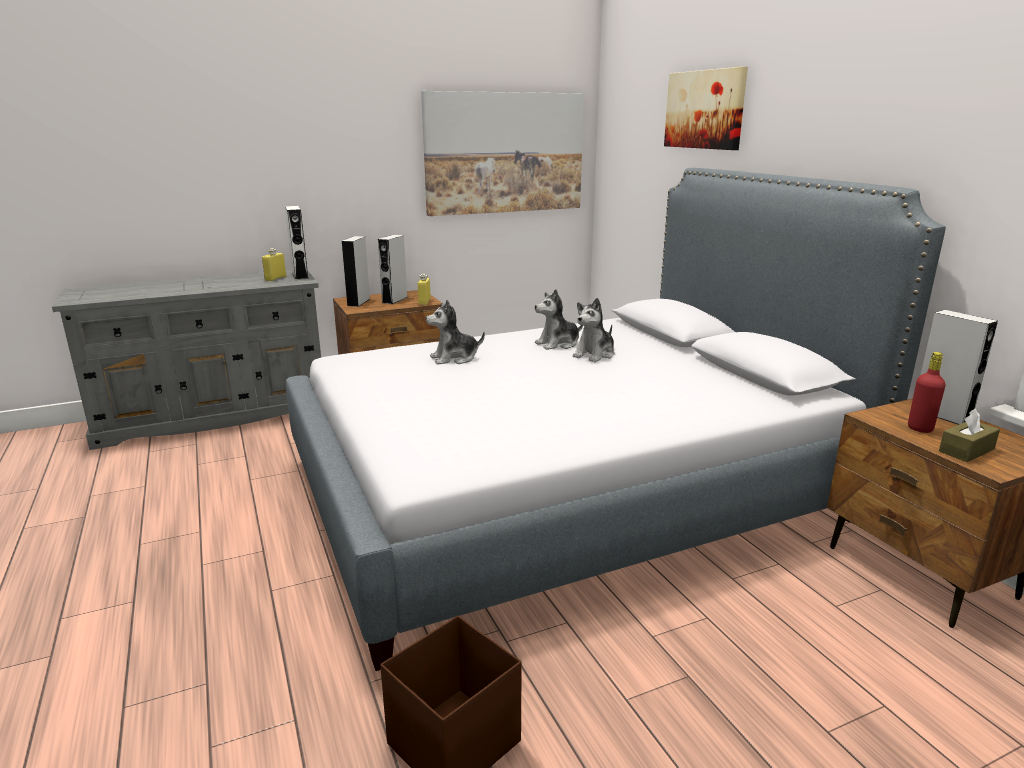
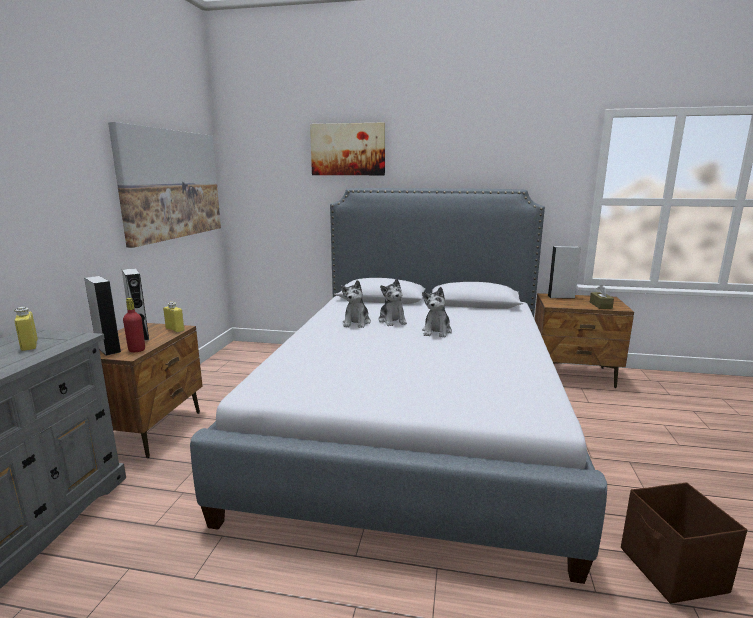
camera: 55 degrees left, 5 degrees down
(300, 275) = (51, 335): white speaker -> none
(454, 358) = (337, 353): plush toy -> plush toy (437, 331)
(920, 428) = (573, 303): red bottle -> red bottle (137, 350)

